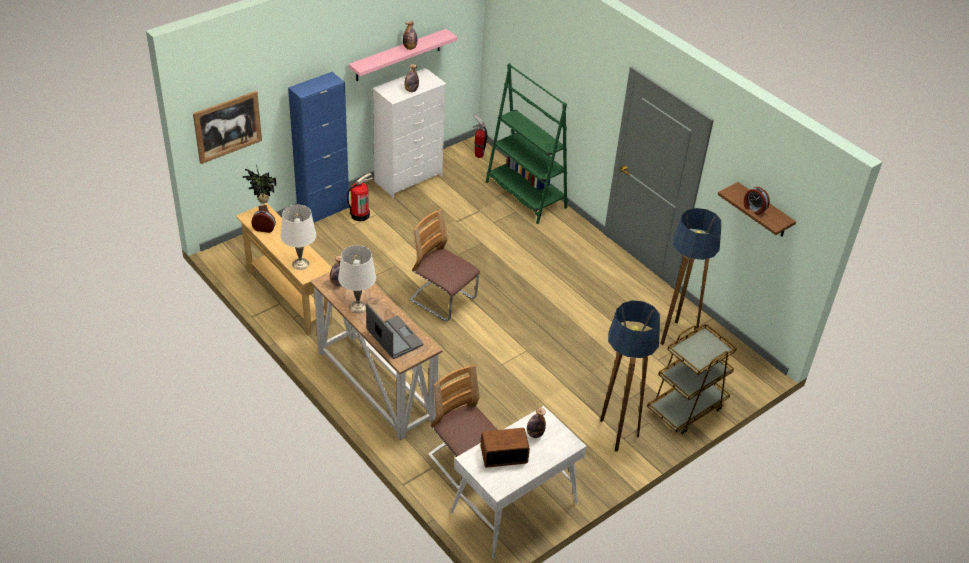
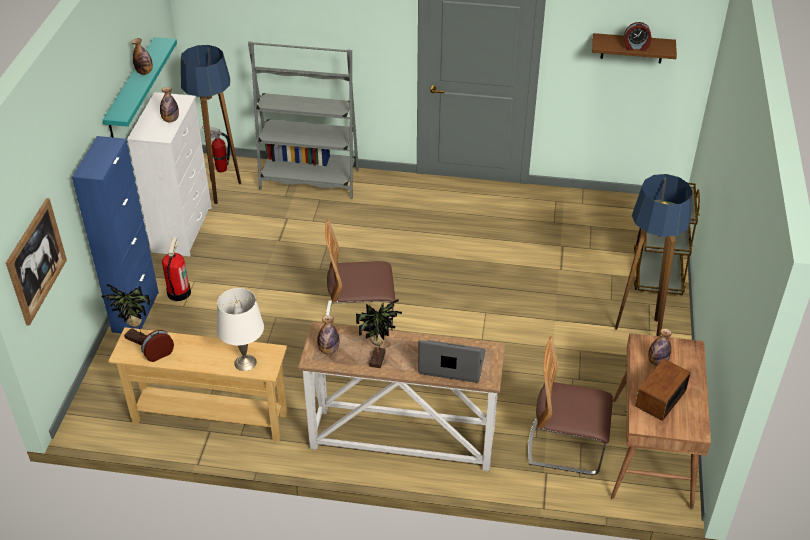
camera: 40 degrees left, 0 degrees up
(358, 307) = (379, 359): white table lamp -> potted plant
(398, 55) = (131, 88): pink shelf -> turquoise shelf
(514, 508) = (651, 453): white desk -> brown desk
(525, 195) = (309, 180): green bookcase -> grey bookcase
(675, 336) = (577, 221): floor lamp -> floor lamp (221, 191)

